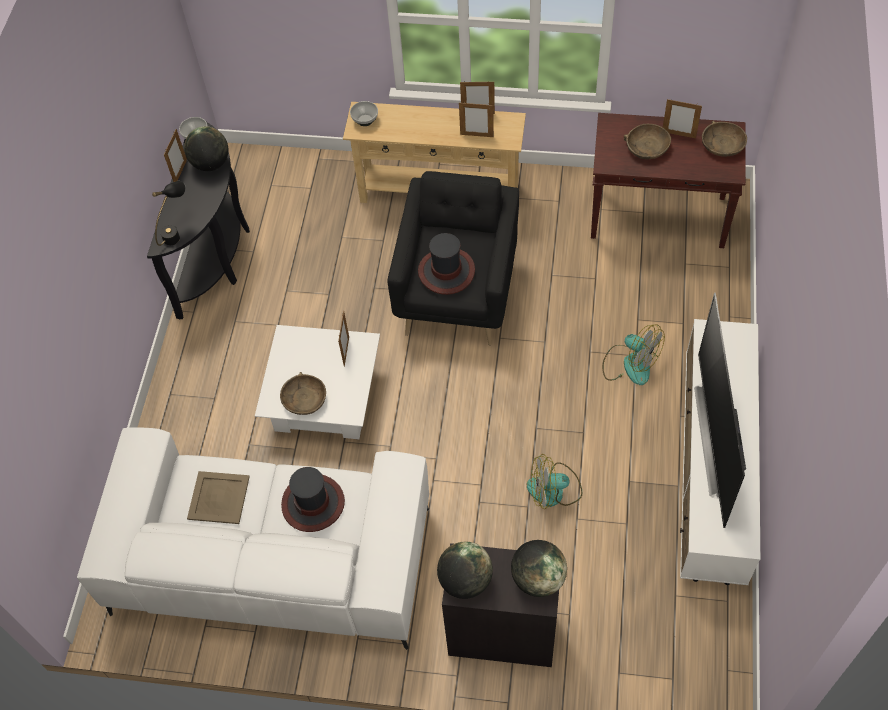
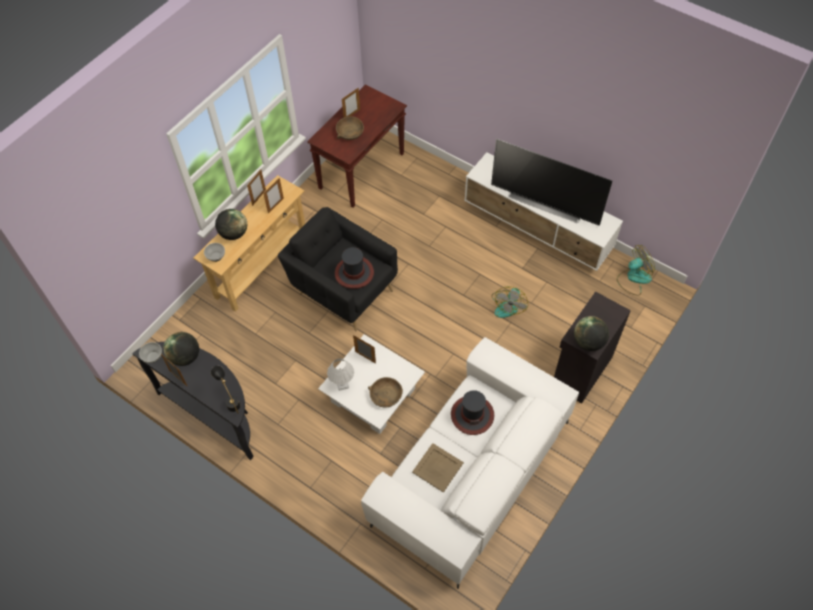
camera: 65 degrees left, 0 degrees up
(294, 346) = (342, 385): none -> white table lamp
(538, 579) = (604, 308): globe -> globe (234, 234)
(630, 364) = (449, 231): fan -> fan (633, 278)
(722, 144) = (373, 101): brown bowl -> none

